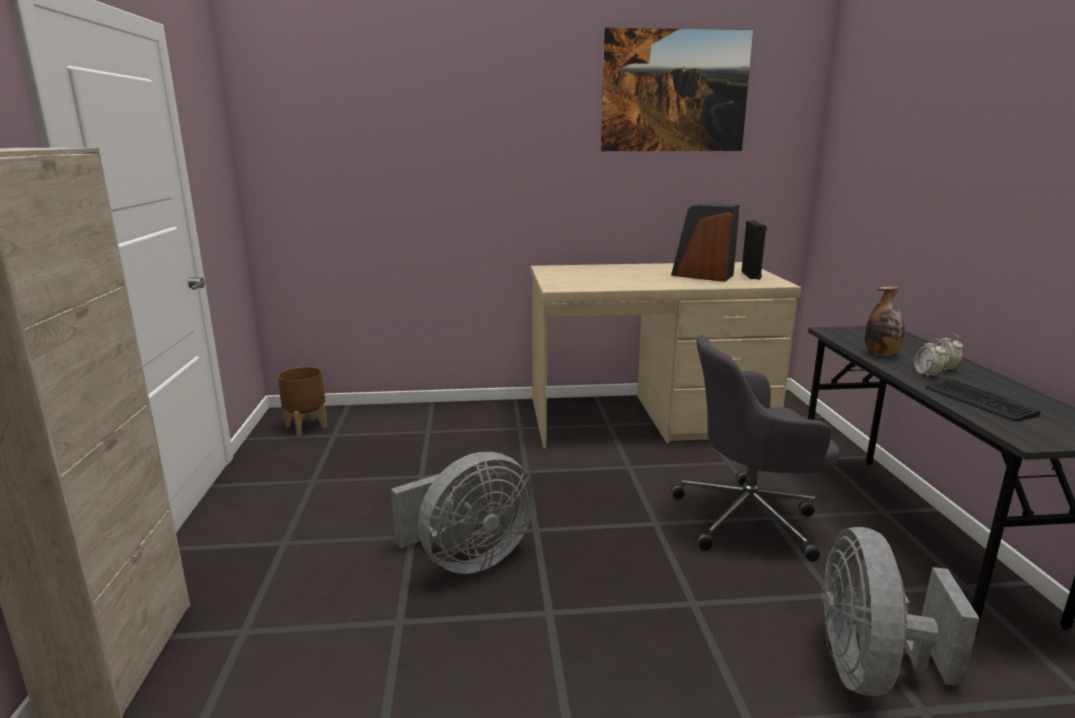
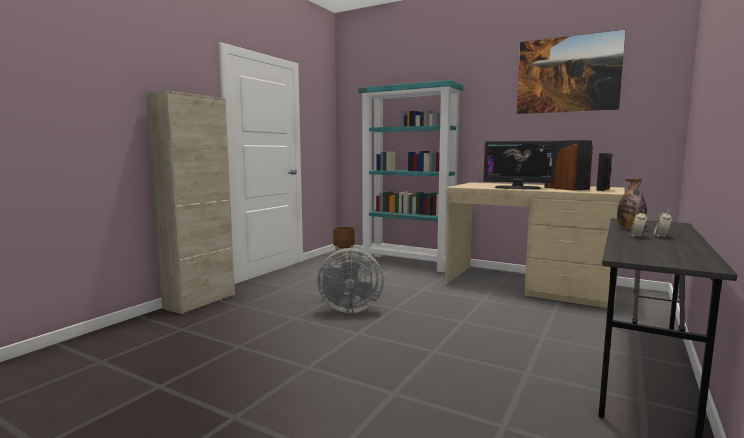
camera: 35 degrees right, 10 degrees down
(436, 414) = (408, 263): none -> turquoise bookcase
(647, 283) = (517, 188): none -> monitor
(749, 518) = (525, 334): grey office chair -> none
(869, 669) = (497, 403): grey fan -> none
(978, 400) = (641, 246): keyboard -> none

